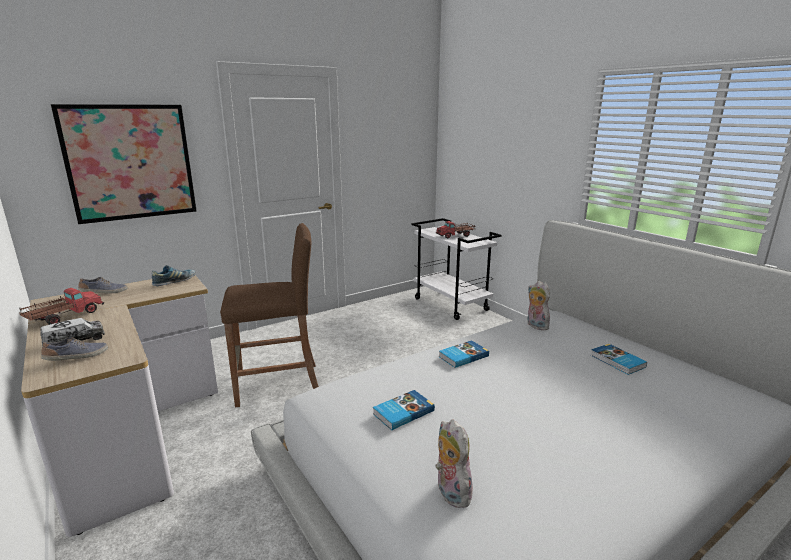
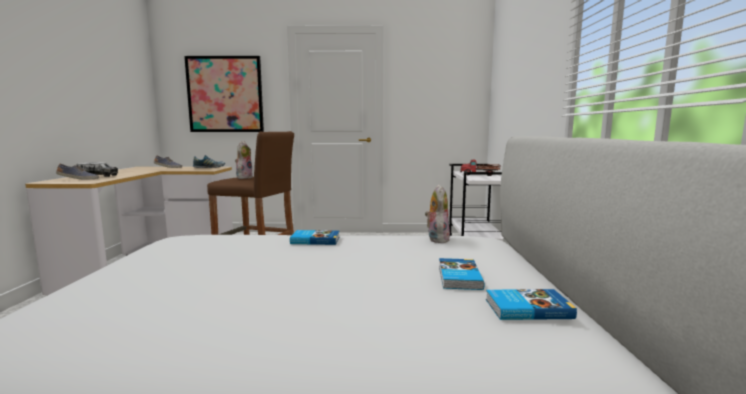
camera: 35 degrees right, 10 degrees down
(64, 317) = (124, 171): toy truck -> none
(402, 412) = (187, 253): book -> book (527, 308)
(450, 492) = (82, 298): plush toy -> plush toy (244, 177)

